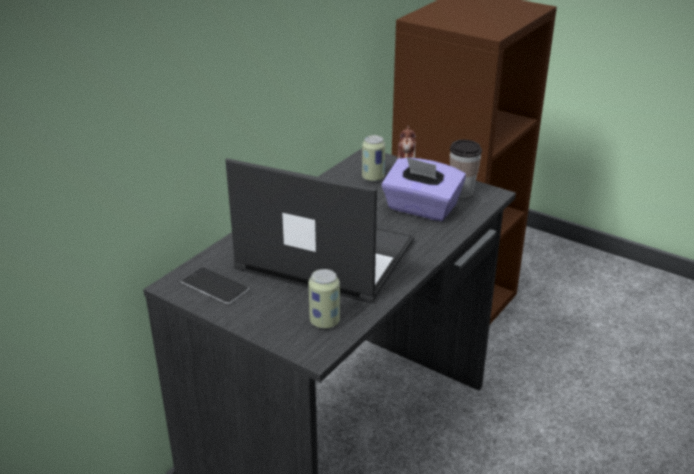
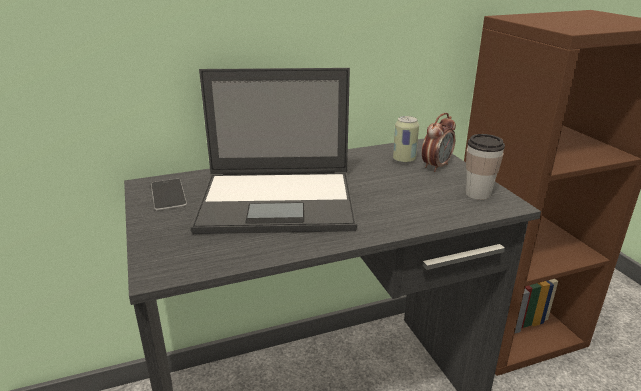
camera: 35 degrees right, 5 degrees down
(323, 254) = (279, 201): laptop -> laptop turned 120 degrees clockwise
(324, 322) = (201, 253): can -> none
(421, 208) = (418, 194): purple tissue box -> none

